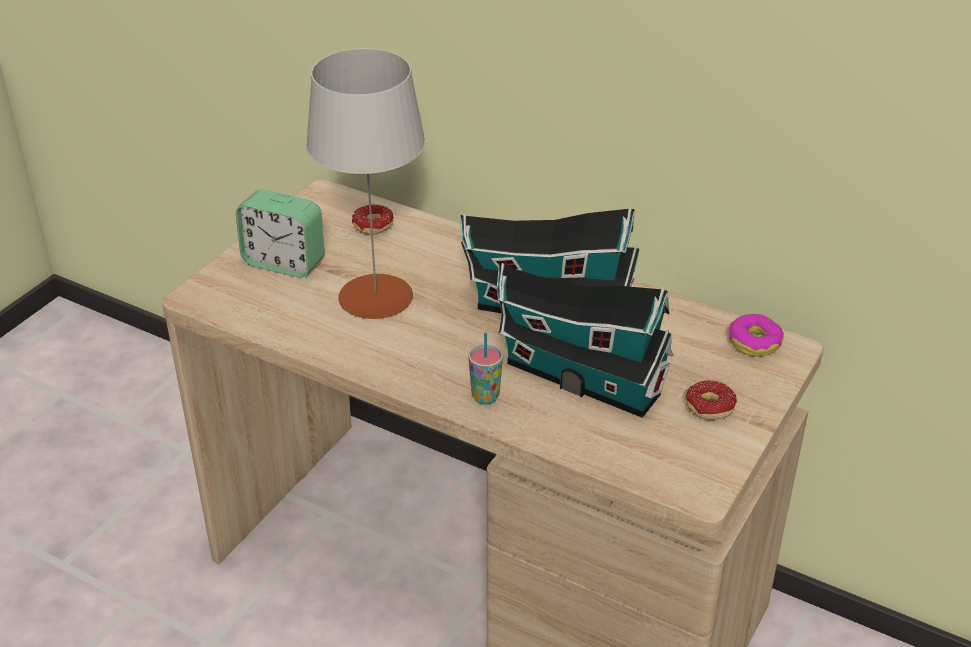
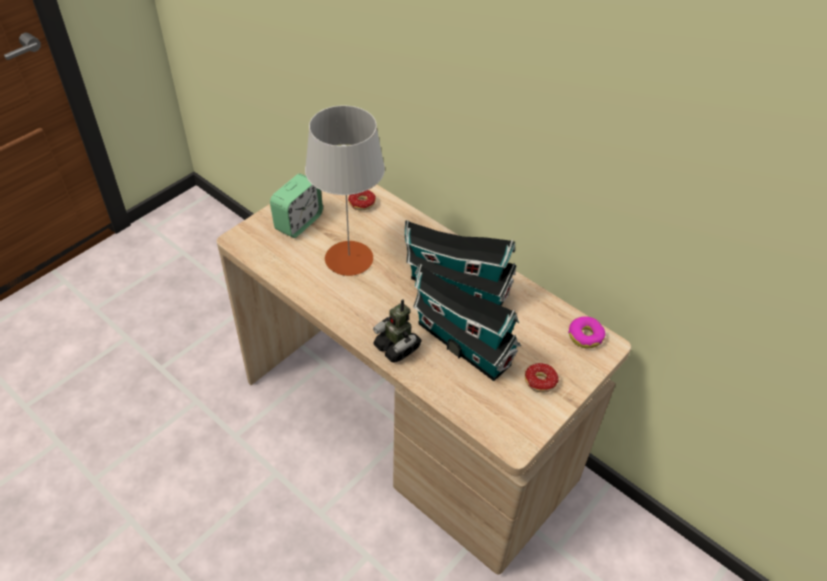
camera: 10 degrees right, 10 degrees up
(284, 262) = (298, 222): alarm clock -> alarm clock turned 90 degrees counterclockwise
(485, 397) = (397, 347): cup -> toy robot

